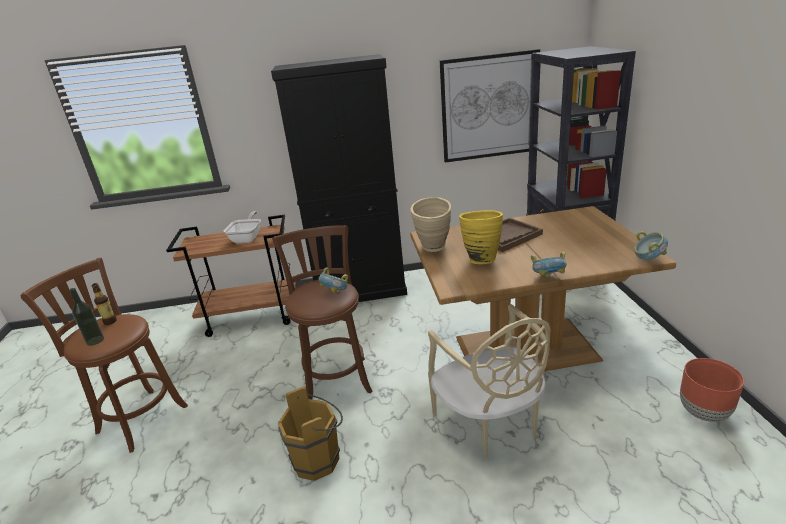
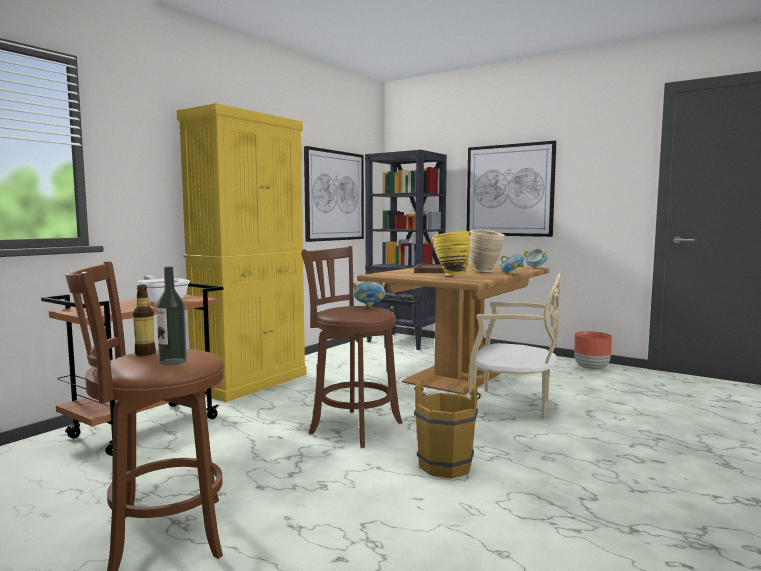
camera: 50 degrees left, 20 degrees down
(361, 290) = (251, 382): black cabinet -> yellow cabinet
(433, 249) = (404, 276): beige vase -> beige vase (486, 271)
(695, 120) = (509, 190): none -> picture

